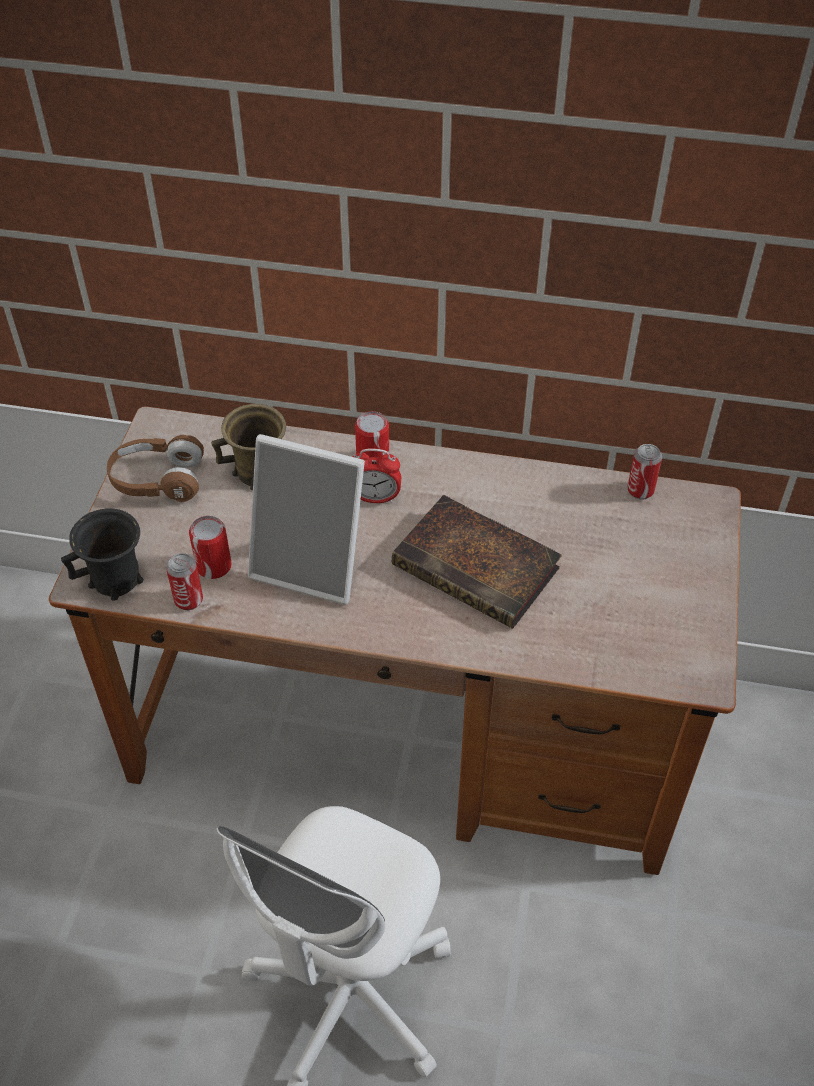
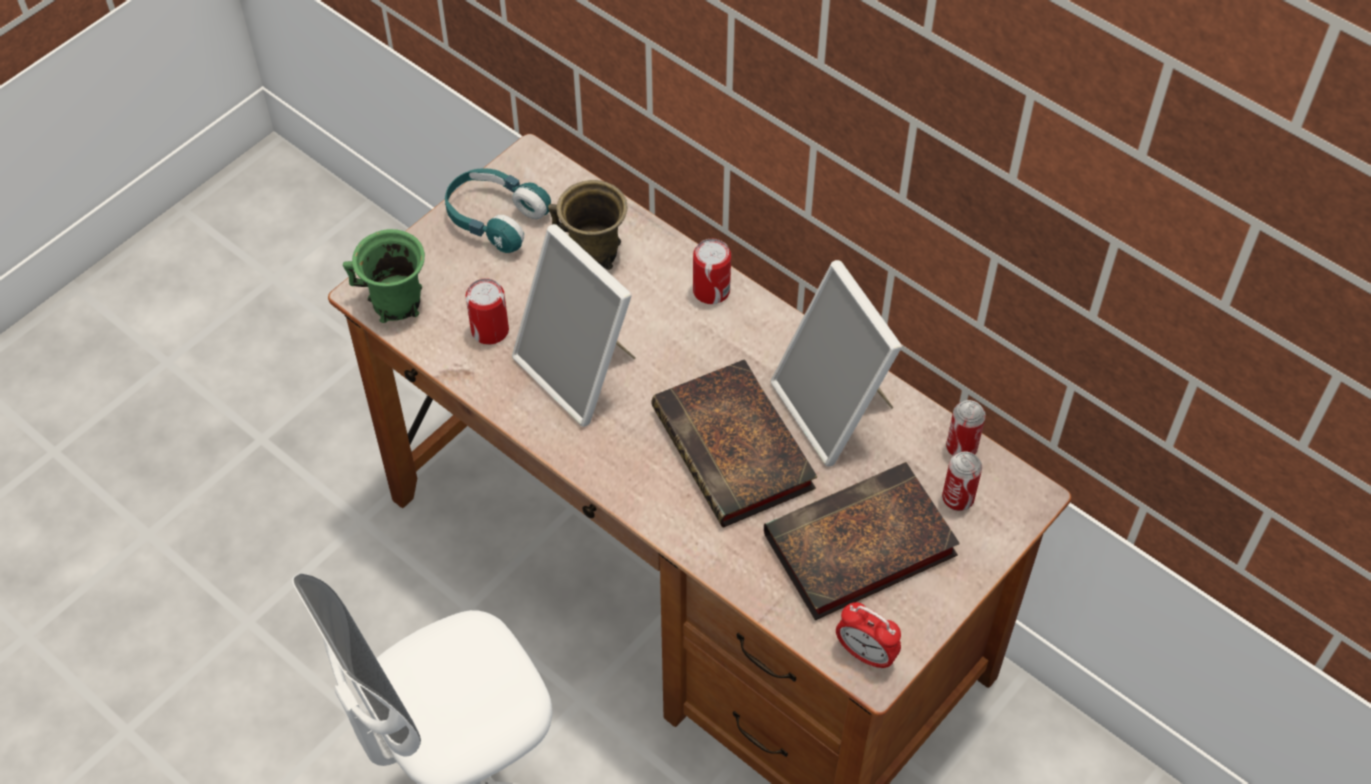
camera: 30 degrees right, 5 degrees up
(116, 579) = (397, 303): black mug -> green mug
(157, 480) = (495, 218): brown headphones -> turquoise headphones
(188, 600) = (446, 353): can -> can (957, 498)
(375, 498) = (686, 331): alarm clock -> alarm clock (865, 654)
(531, 505) = (835, 410): none -> picture frame
(622, 596) = (856, 549): none -> book

